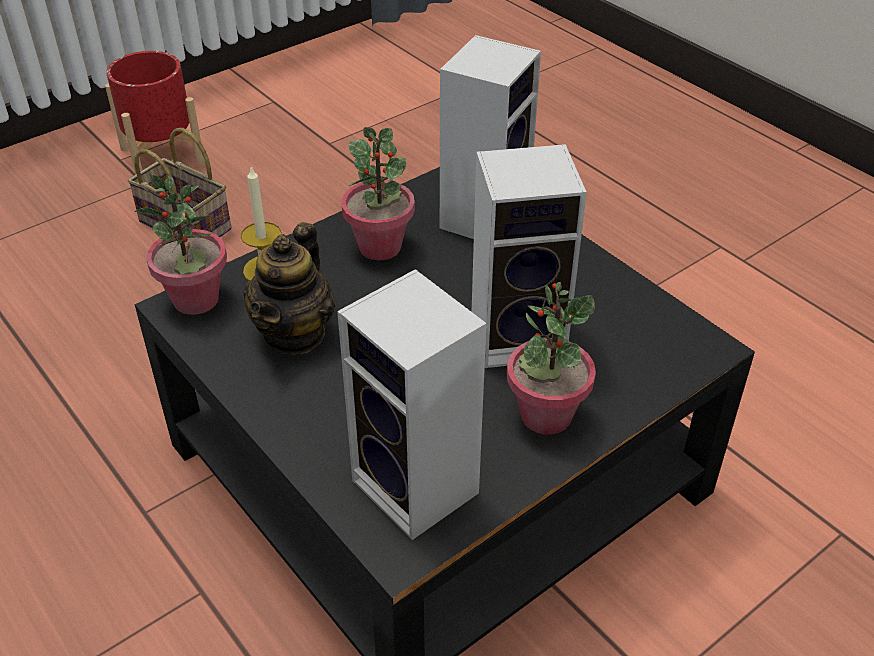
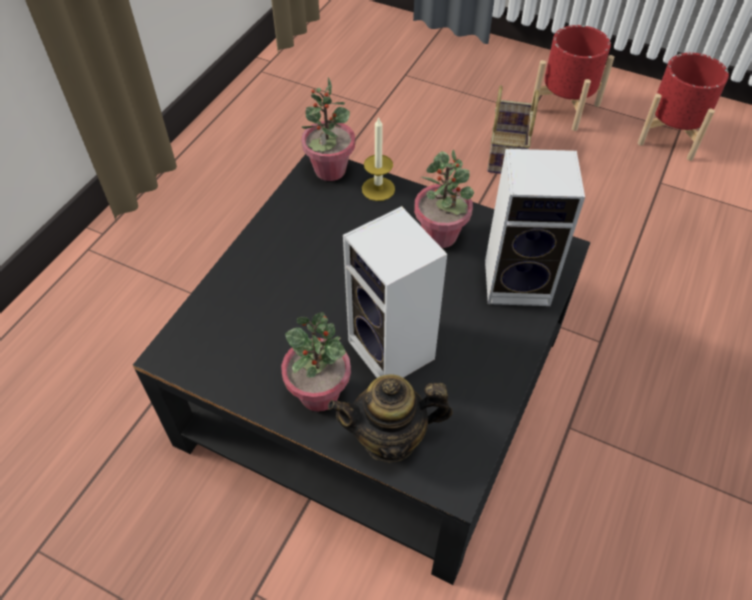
camera: 65 degrees right, 10 degrees up
(276, 110) = (670, 136): none -> red planter
(295, 333) = (326, 228): teapot -> teapot (390, 438)
(420, 488) = (221, 346): speaker -> none

